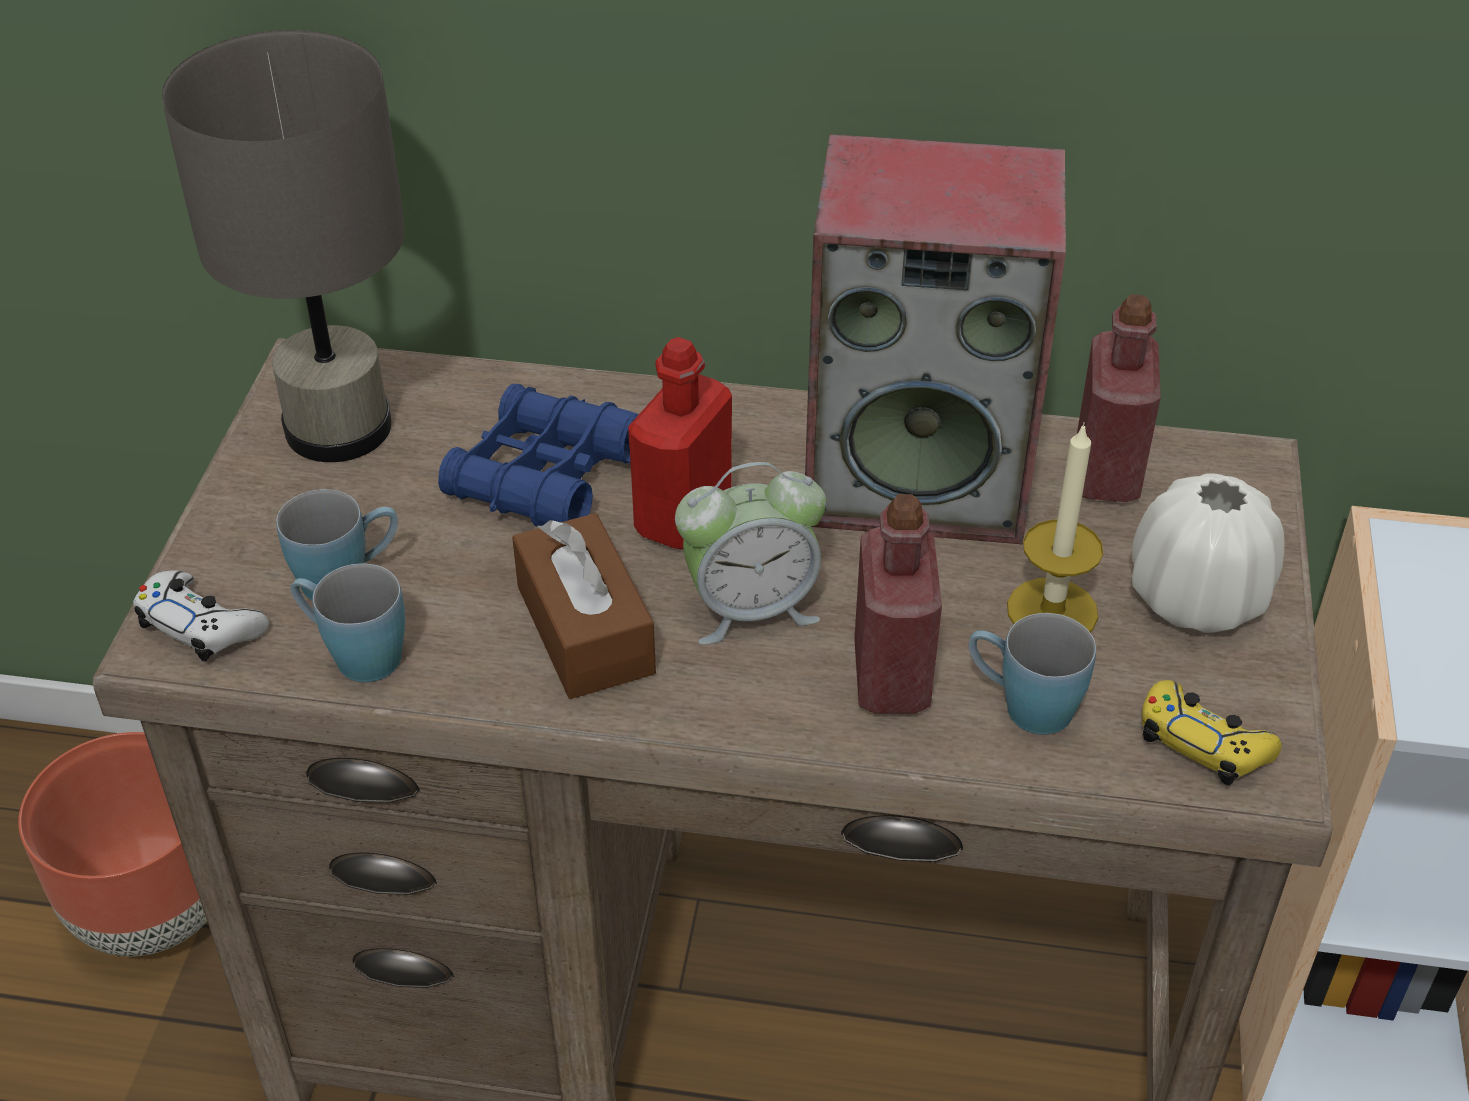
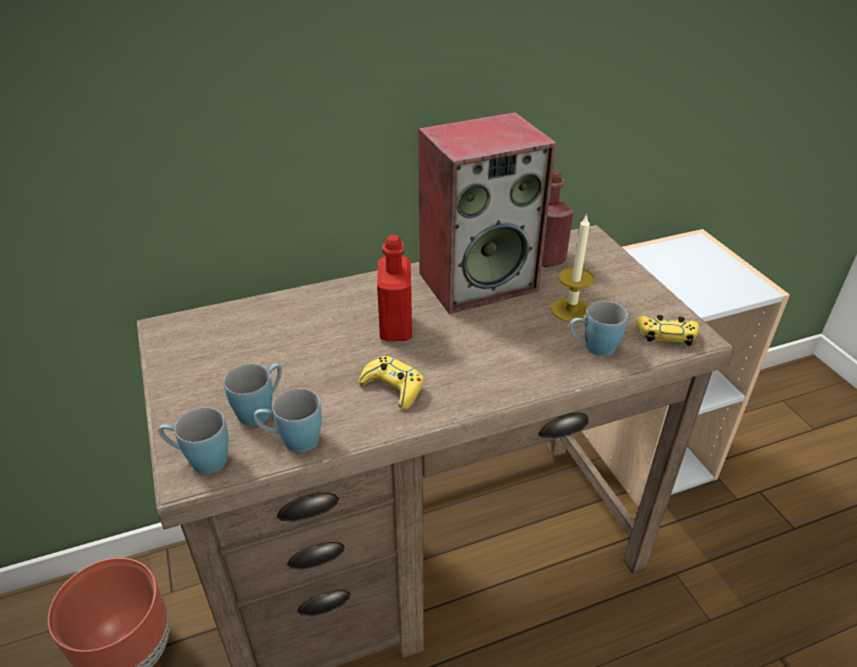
camera: 30 degrees left, 5 degrees down
(201, 626) = (200, 459): white game controller -> blue mug
(341, 428) = (203, 347): grey table lamp -> none
(544, 476) = (320, 333): blue binoculars -> none
(585, 630) = (393, 387): brown tissue box -> yellow game controller
(751, 608) = (456, 352): alarm clock -> none
(891, 677) = (535, 356): red bottle -> none
(1197, 598) = (616, 287): white vase -> none

